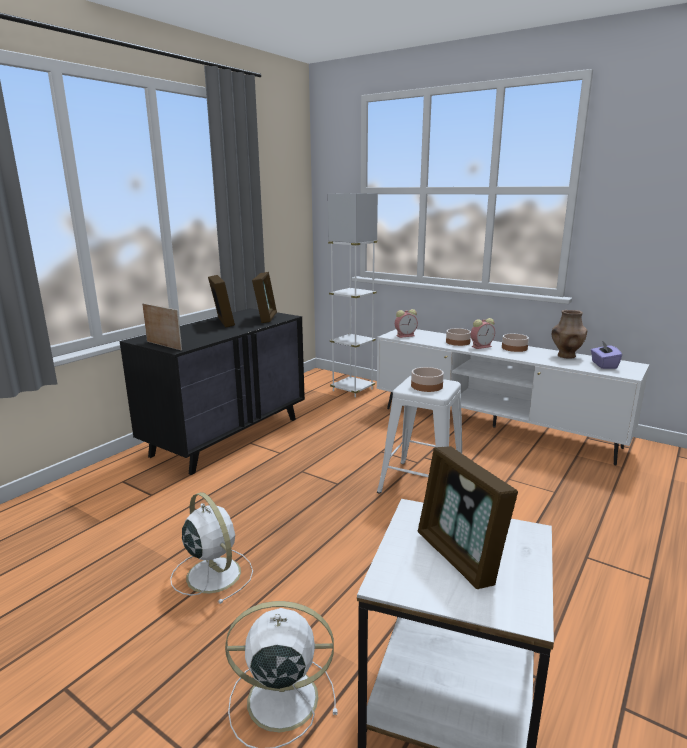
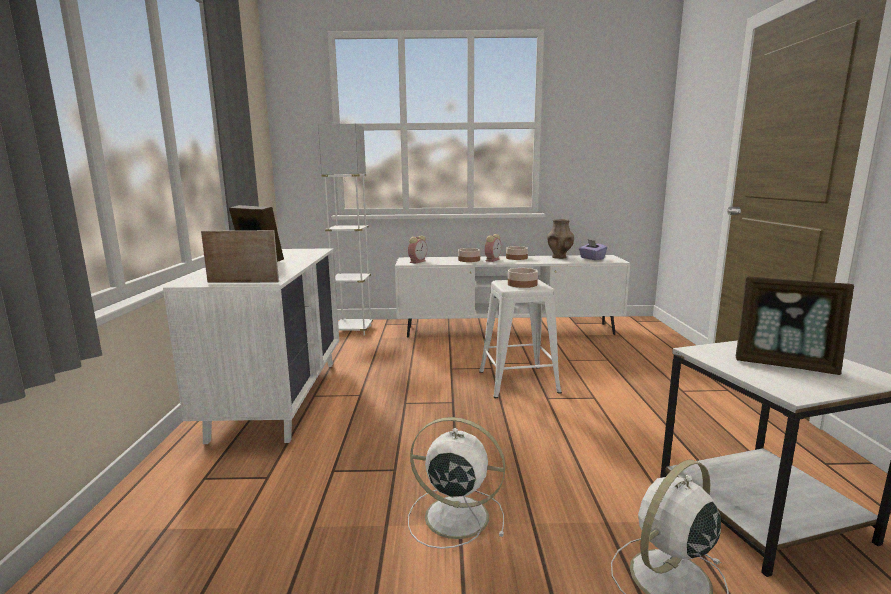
camera: 35 degrees left, 5 degrees down
(228, 436) = (278, 397): black dresser -> white dresser
(266, 318) = (299, 252): picture frame -> none

